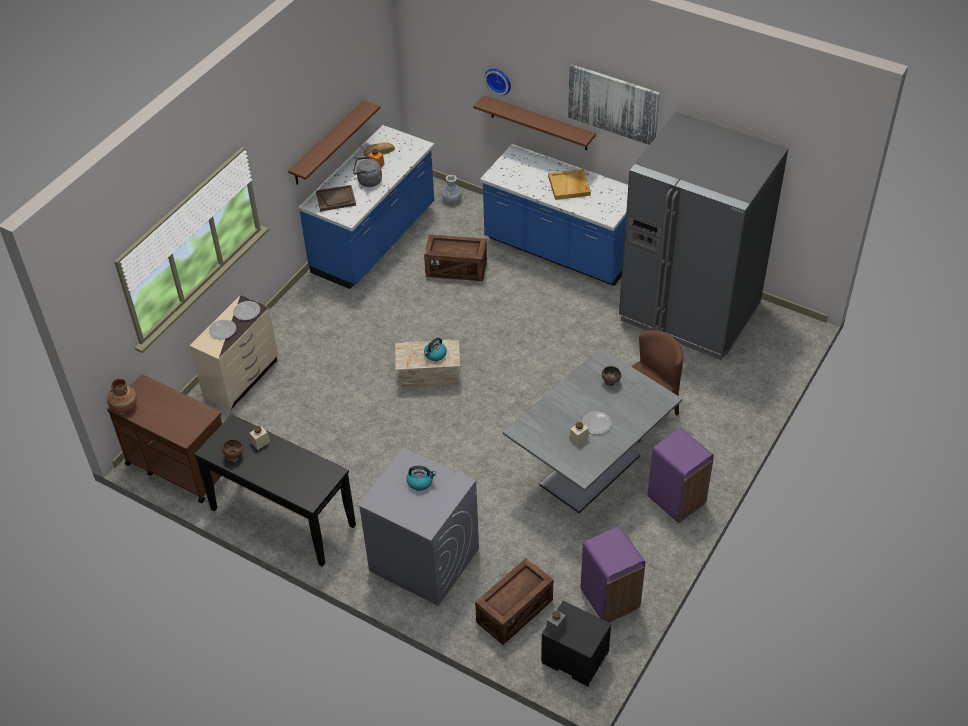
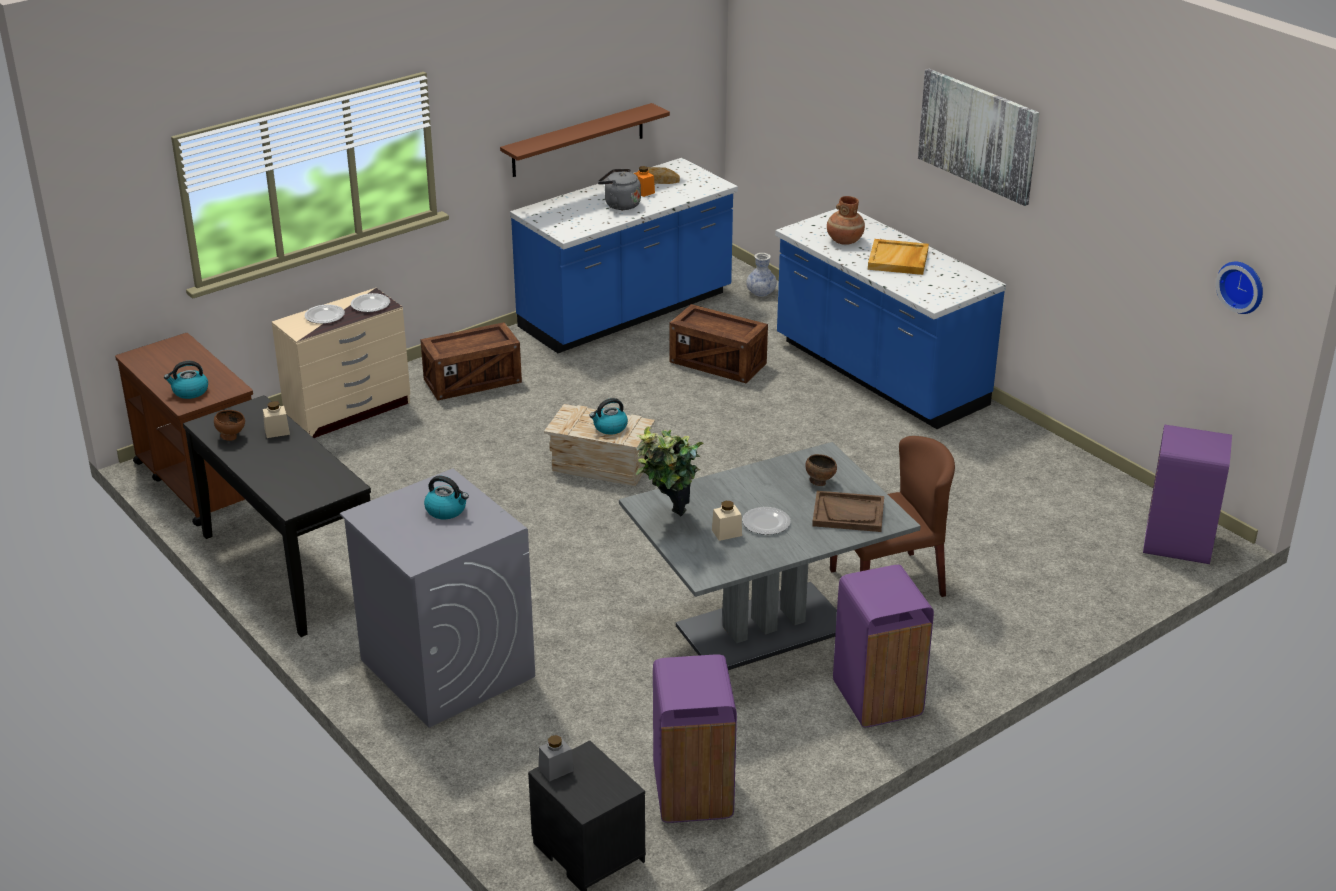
camera: 20 degrees right, 15 degrees down
(124, 406) = (138, 357): brown vase -> brown vase (844, 240)
(180, 426) = (190, 392): none -> kettle
(336, 199) = (564, 213): brown tray -> brown tray (848, 513)
(499, 80) = (839, 100): wall clock -> wall clock (1242, 286)
(514, 611) = (536, 767): crate -> crate (472, 381)
(538, 123) = (882, 172): brown shelf -> none
(541, 440) = (668, 521): none -> potted plant
(689, 312) = (1036, 483): grey fridge -> none
(786, 336) = (1178, 544): none -> purple trash can

